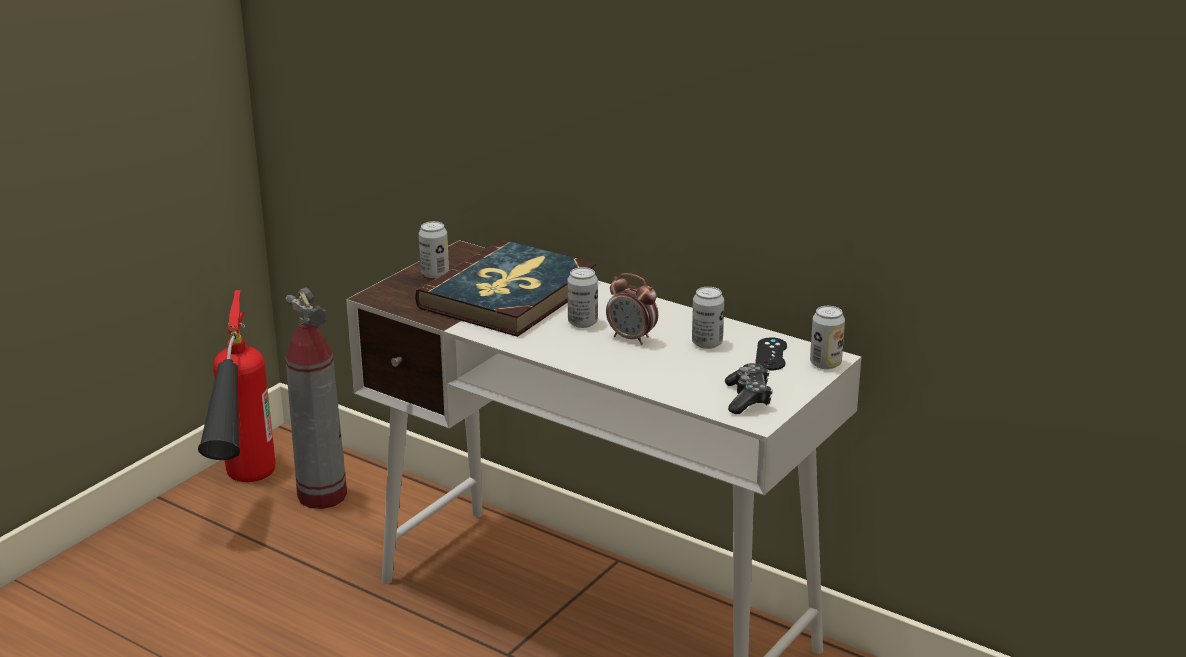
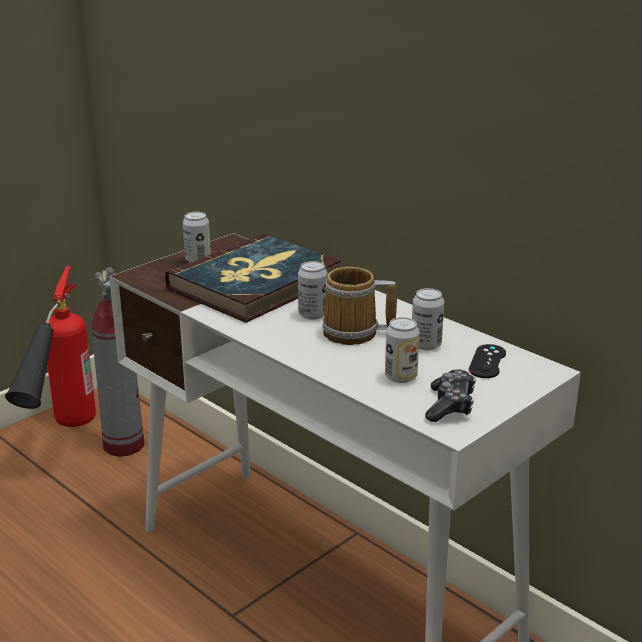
camera: 10 degrees right, 0 degrees up
(632, 338) = (354, 333): alarm clock -> mug
(825, 363) = (541, 376): can -> can (400, 377)

